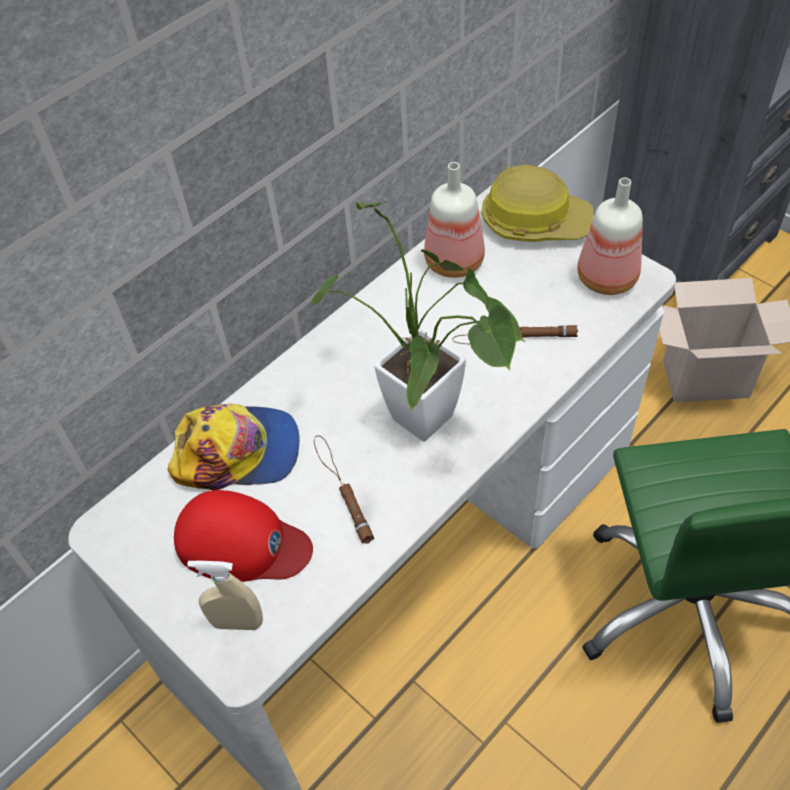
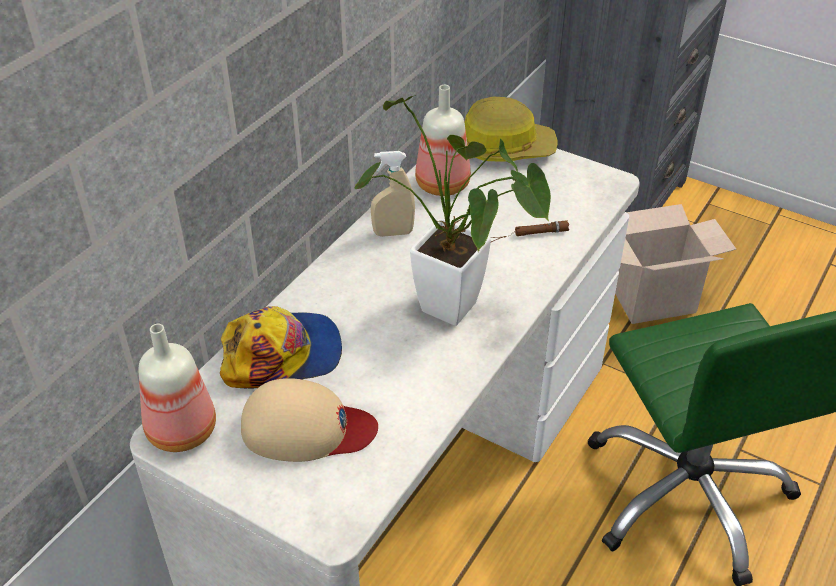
camera: 15 degrees left, 10 degrees down
(237, 623) = (320, 494): beige spray bottle -> beige spray bottle (393, 233)
(242, 543) = (306, 428): red cap -> beige cap
(341, 488) = (389, 371): brown flashlight -> none
(604, 278) = (578, 184): bottle -> bottle (179, 430)

